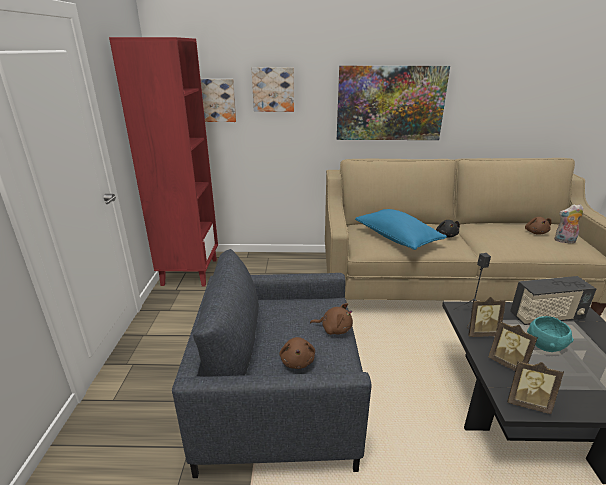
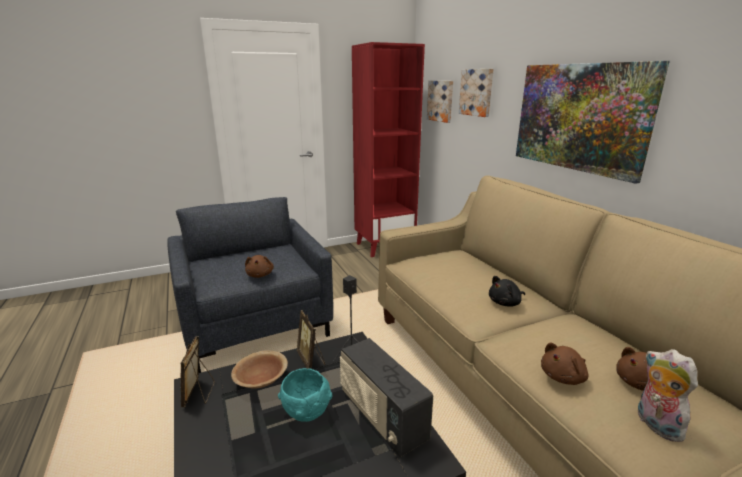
camera: 65 degrees right, 5 degrees down
(297, 361) = (215, 269): brown plush toy -> brown plush toy (563, 377)
(397, 238) = (449, 273): blue pillow -> none
(508, 363) = (261, 380): picture frame -> brown bowl

